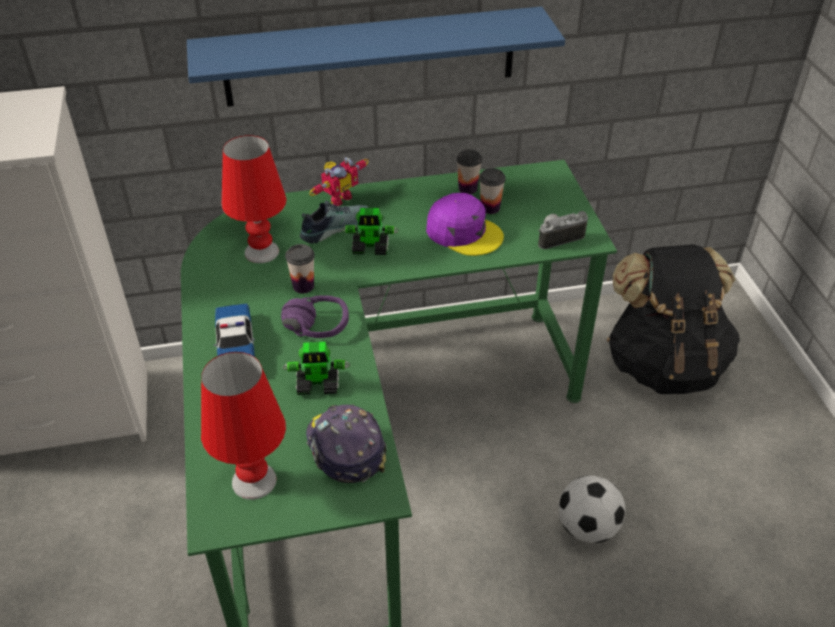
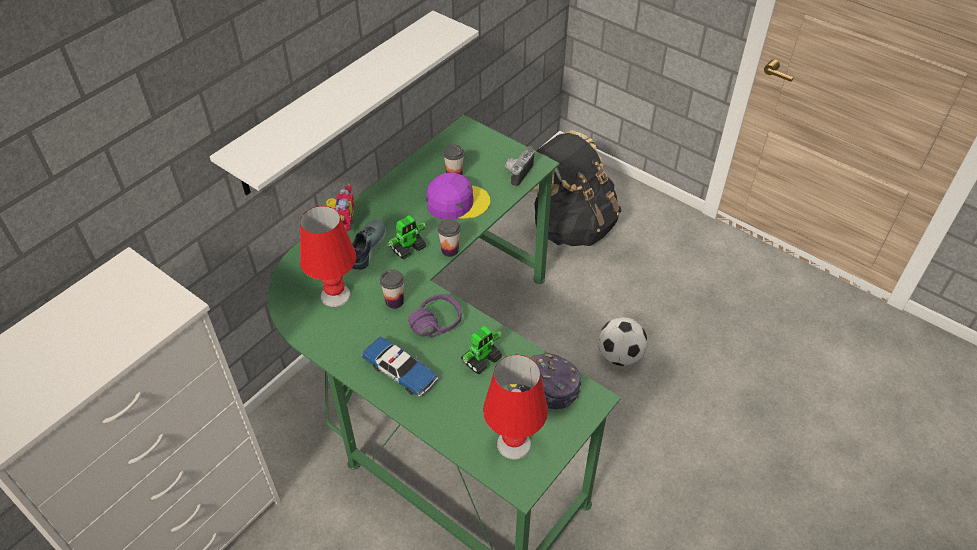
camera: 40 degrees left, 5 degrees up
(370, 57) = (335, 102): blue shelf -> white shelf
(467, 188) = (424, 169): cup -> cup (450, 250)

